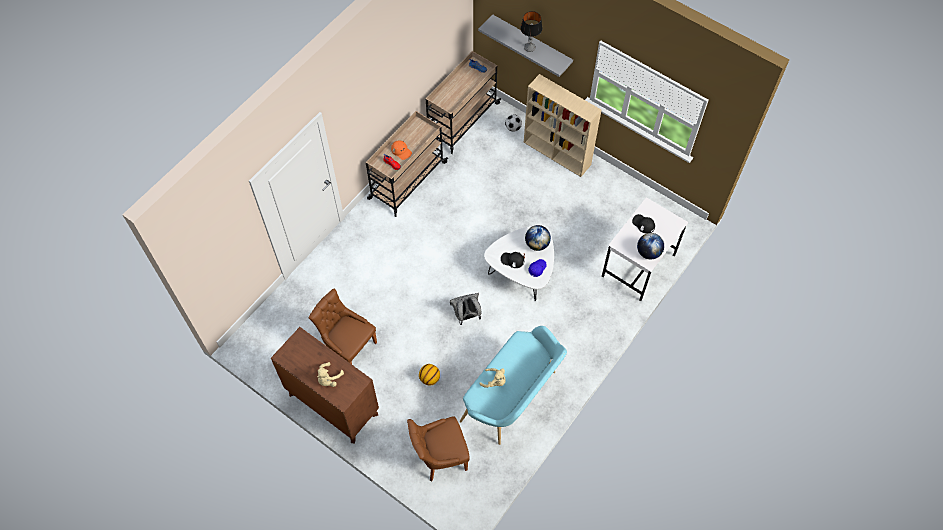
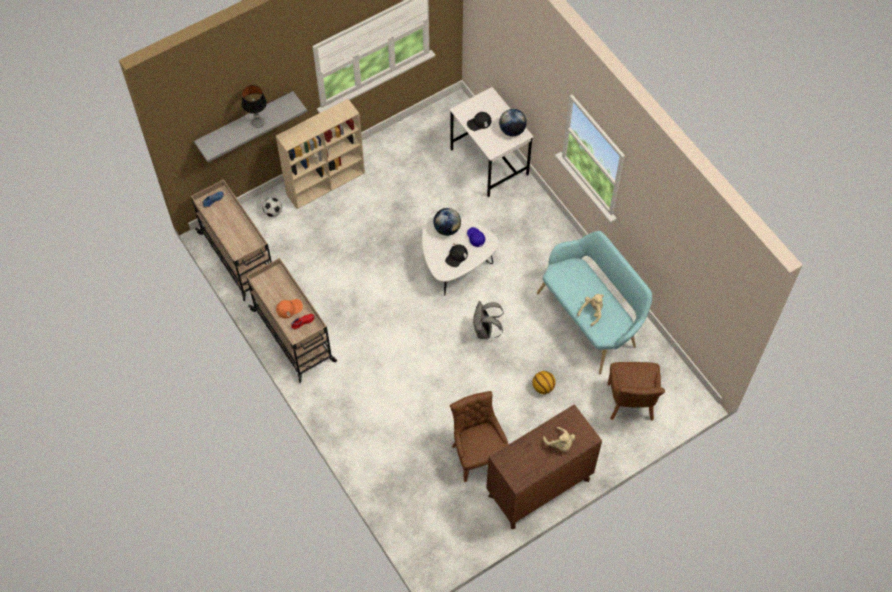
camera: 70 degrees left, 0 degrees up
(348, 347) = (478, 454): brown chair -> brown chair turned 105 degrees clockwise

